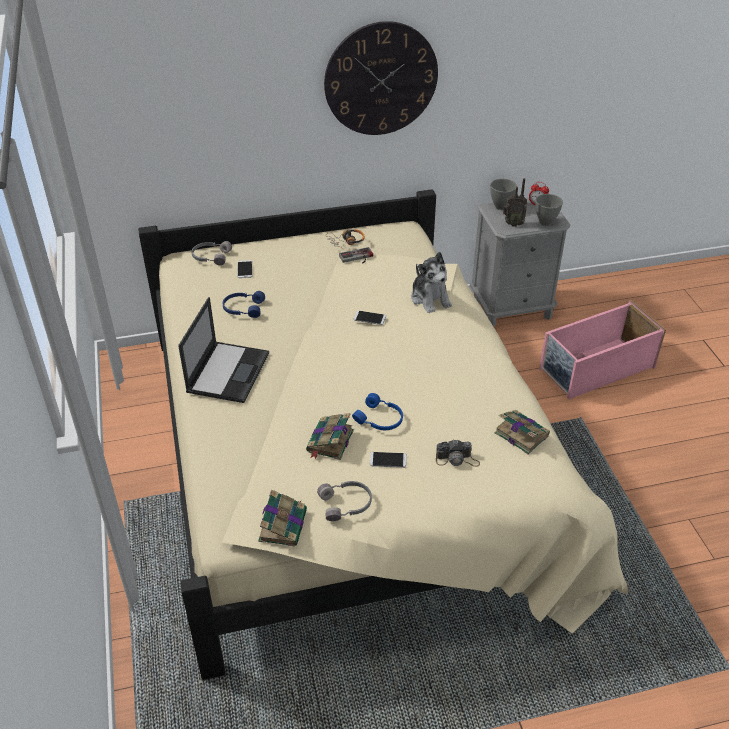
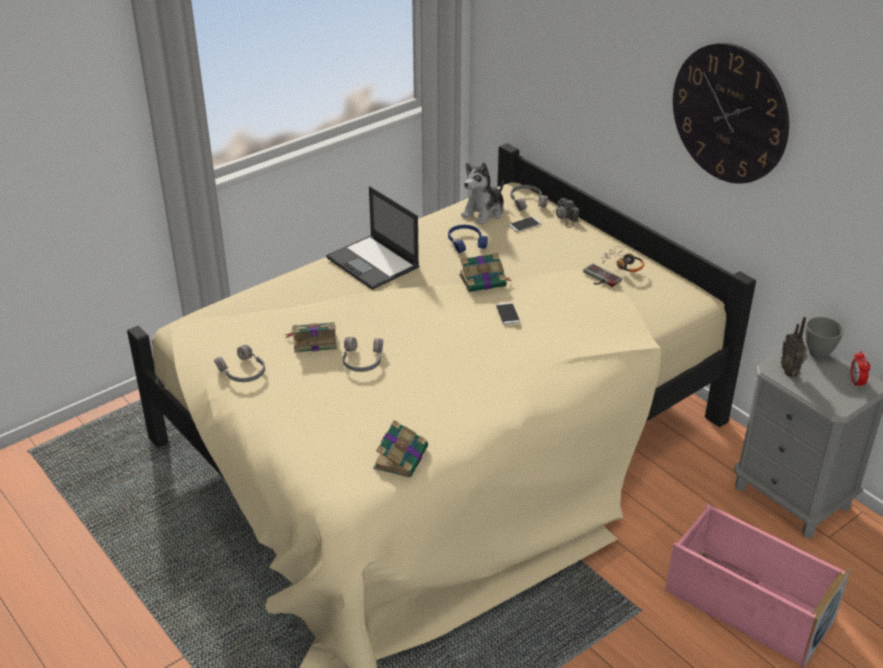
camera: 65 degrees right, 5 degrees down
(228, 371) = (373, 263): laptop -> laptop turned 60 degrees clockwise
(283, 524) = (203, 346): book -> book (484, 281)
(379, 419) = (362, 361): blue headphones -> grey headphones
(388, 460) = (311, 380): phone -> none
(430, 299) = (576, 344): plush toy -> plush toy (484, 212)
(457, 459) = (337, 423): camera -> camera (565, 217)
(545, 222) = (822, 397): grey bowl -> none

